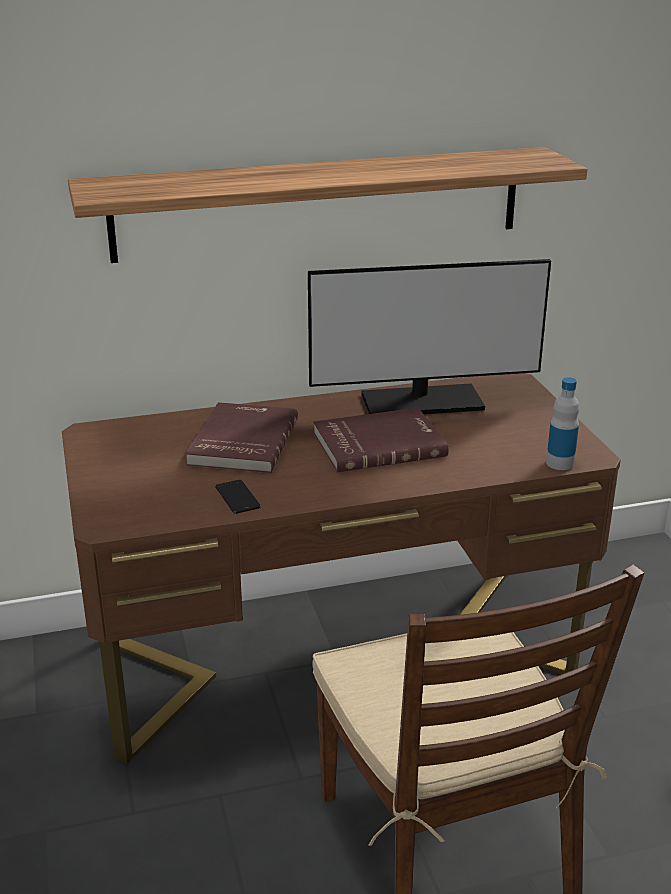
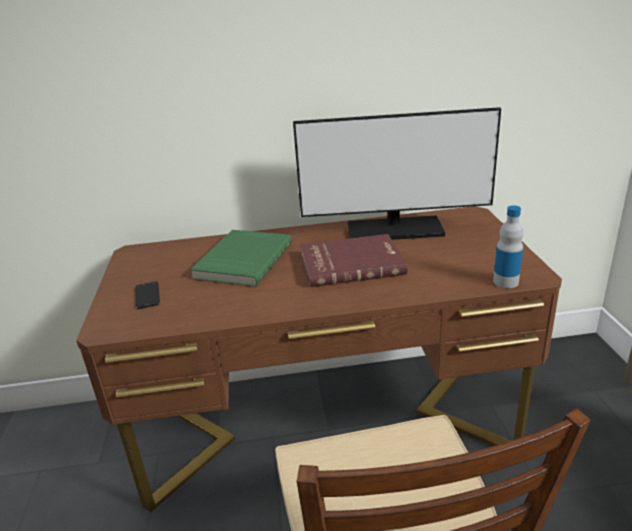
camera: 10 degrees right, 0 degrees up
(237, 497) = (221, 307): phone -> phone (147, 295)
(241, 442) = (242, 260): red book -> green book
(319, 203) = (307, 68): shelf -> none

